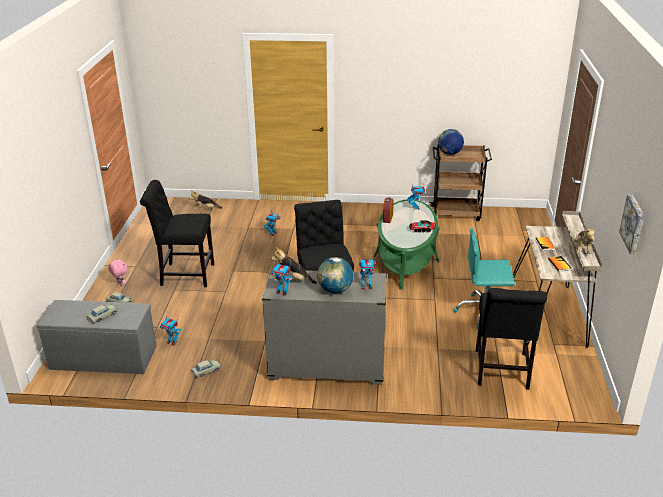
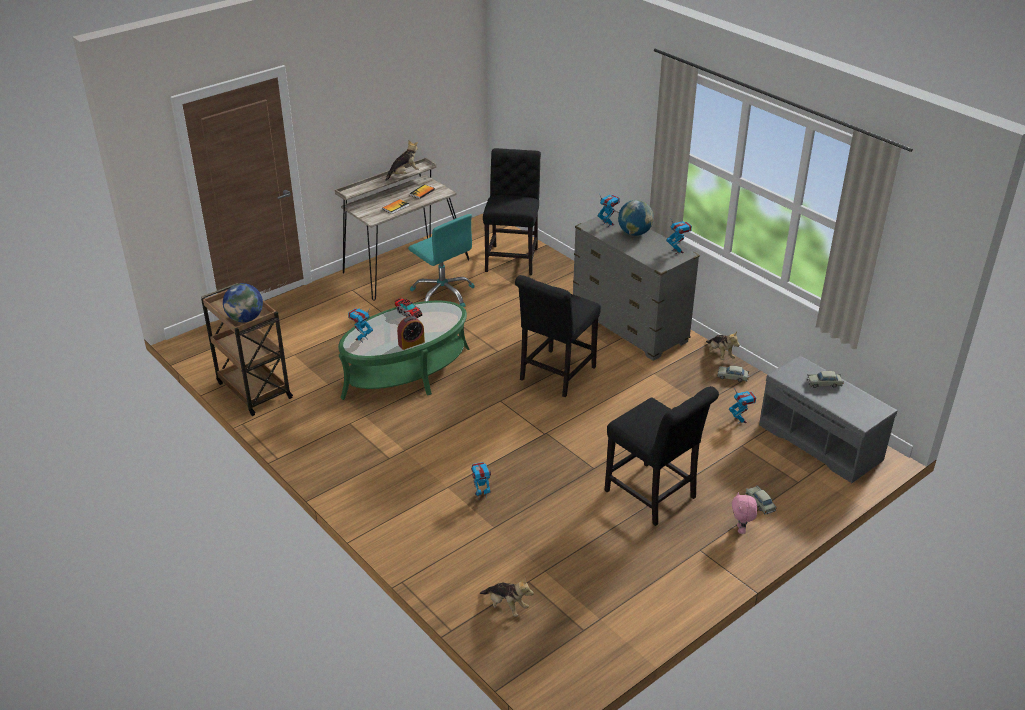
camera: 135 degrees left, 5 degrees up
(293, 279) = (655, 255): plush toy -> plush toy (720, 354)
(501, 372) = (512, 258): black chair -> black chair turned 45 degrees counterclockwise
(634, 224) = (443, 88): picture -> none

